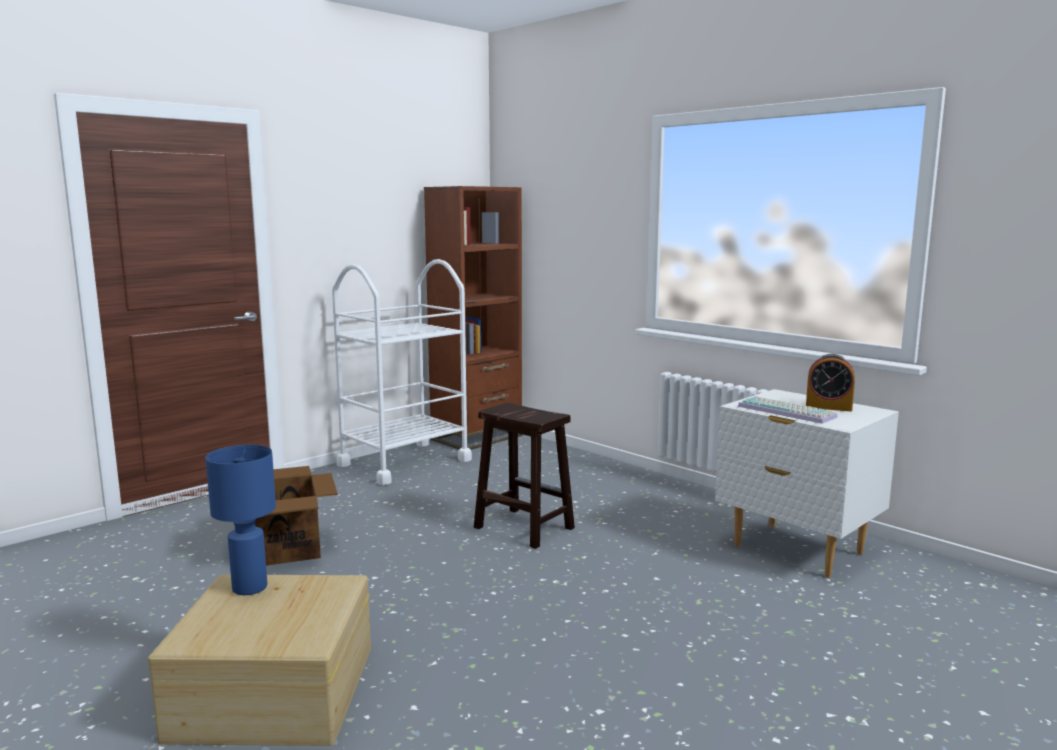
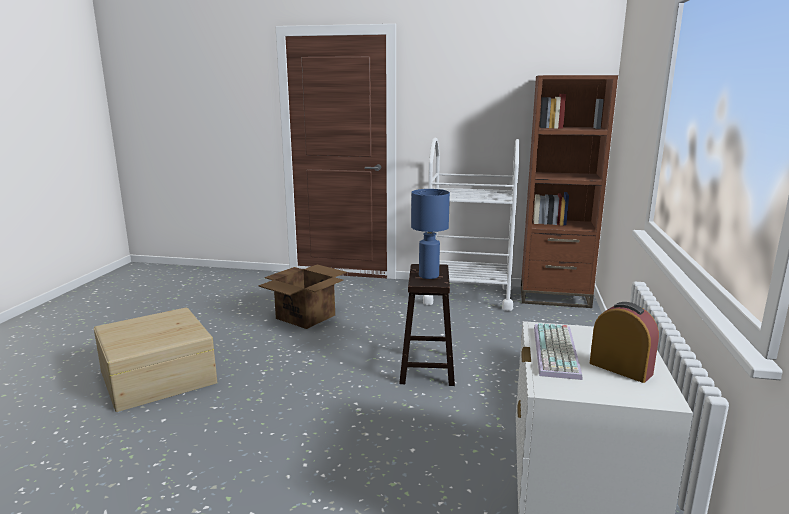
camera: 55 degrees right, 5 degrees up
(249, 588) = (173, 318): blue table lamp -> blue table lamp (428, 276)
(828, 407) = (620, 368): alarm clock -> alarm clock turned 150 degrees clockwise

